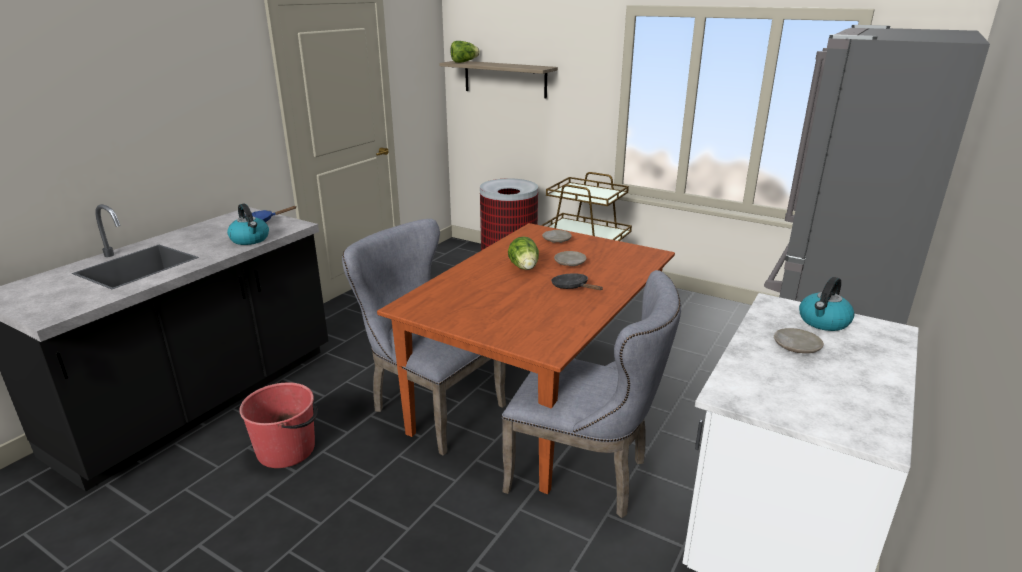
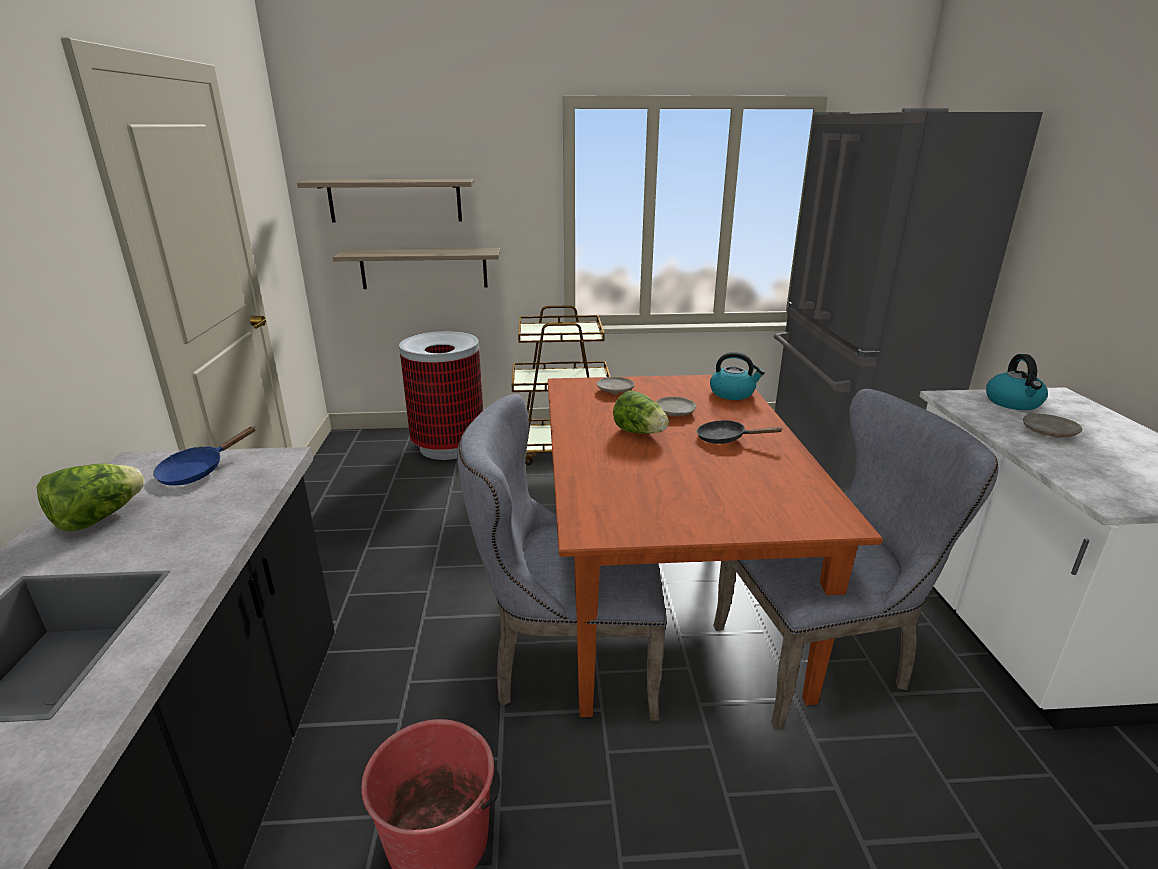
camera: 35 degrees left, 0 degrees up
(250, 239) = (229, 506): kettle -> kettle (733, 393)
(464, 62) = (332, 180): lettuce -> lettuce (99, 518)
(518, 130) = (424, 268): none -> shelf

